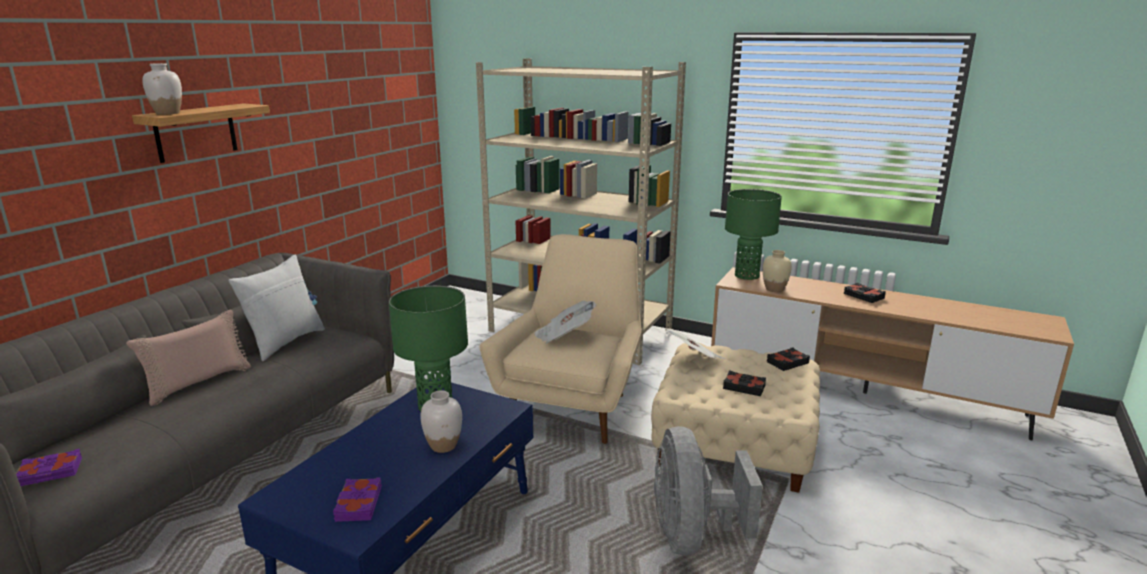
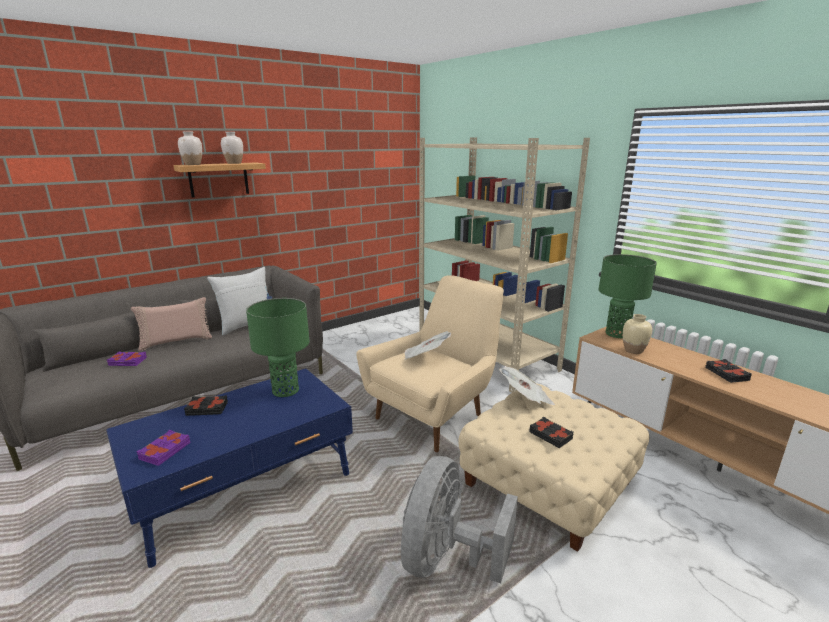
camera: 25 degrees right, 0 degrees up
(50, 472) = (52, 380): purple book -> purple book (127, 362)
(443, 446) = (259, 422): white vase -> white vase (234, 163)
(787, 362) = (613, 422): black book -> black book (207, 408)

